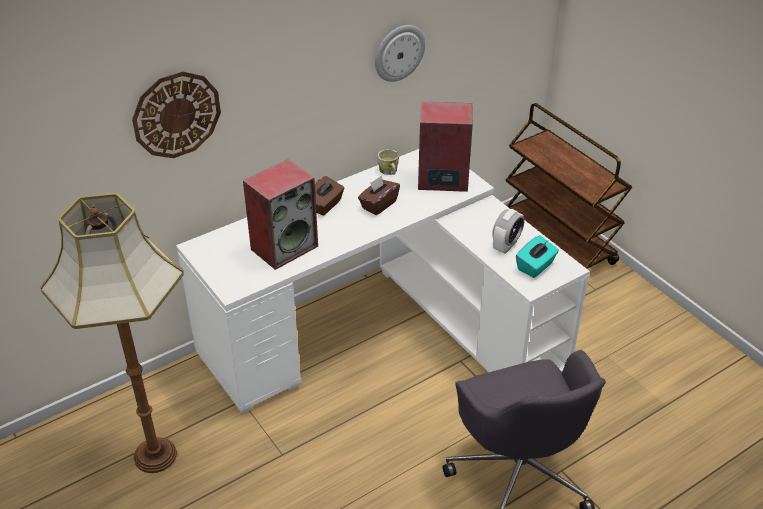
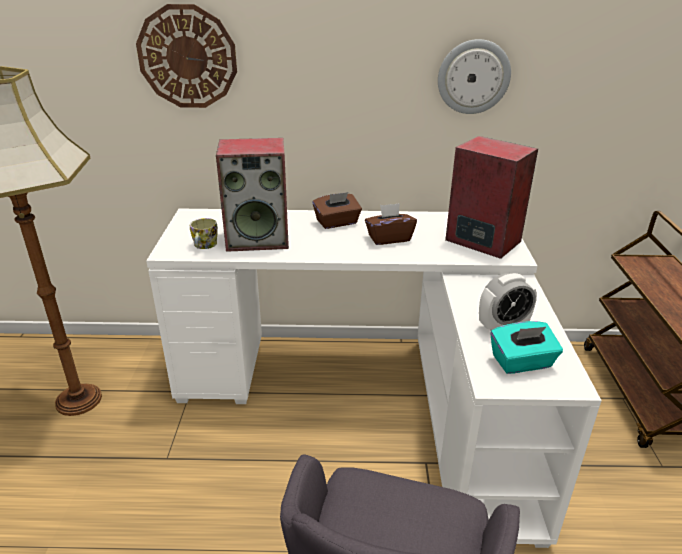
camera: 35 degrees right, 10 degrees down
(389, 171) = (432, 219): mug -> mug (204, 246)

